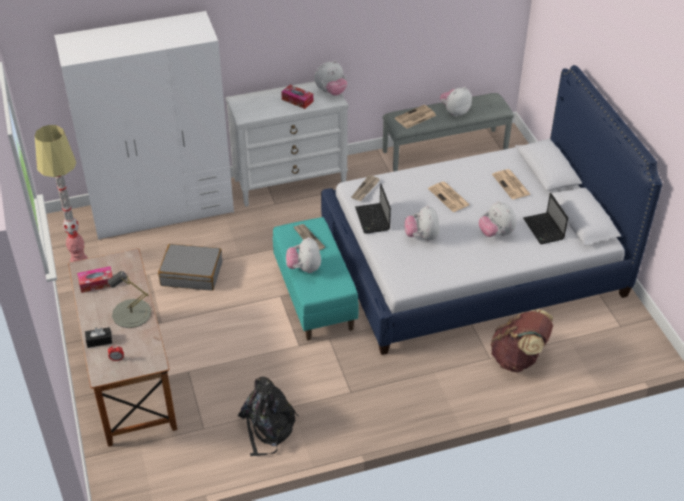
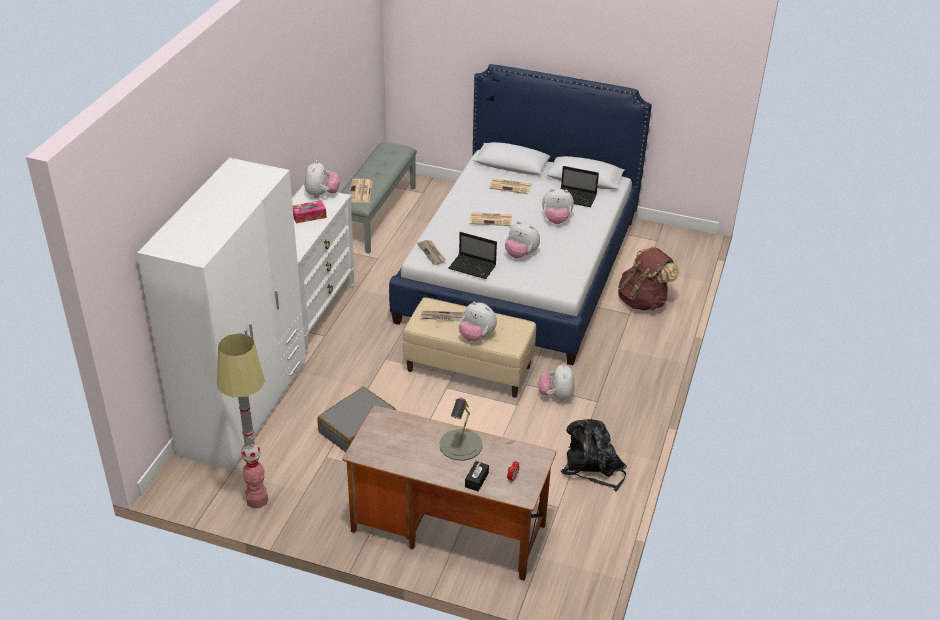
camera: 55 degrees left, 5 degrees down
(96, 283) = (394, 451): tissue box -> none
(315, 297) = (469, 368): turquoise bench -> beige bench
(454, 112) = (380, 171): plush toy -> plush toy (556, 396)

